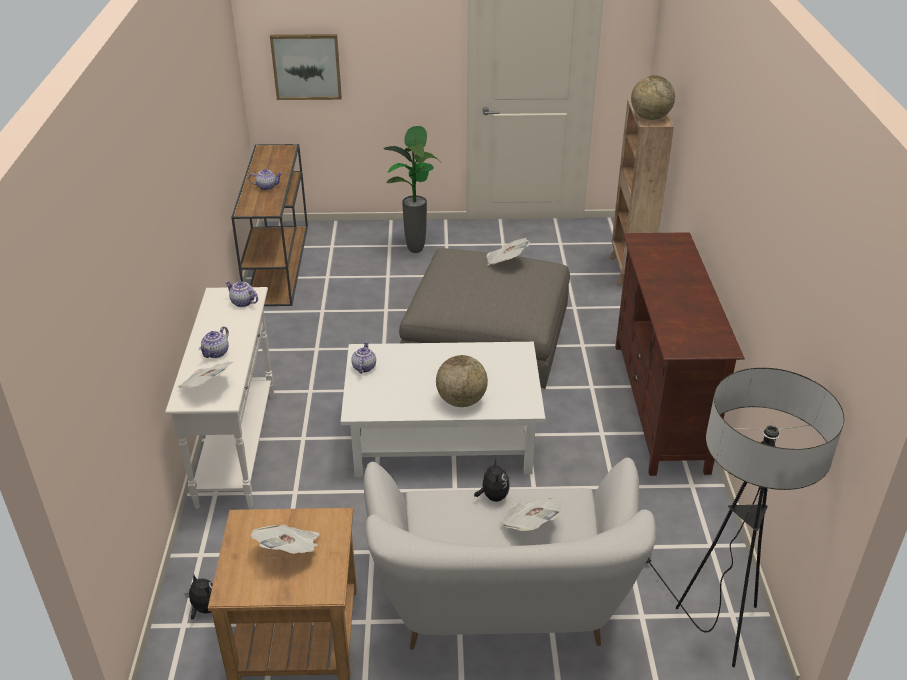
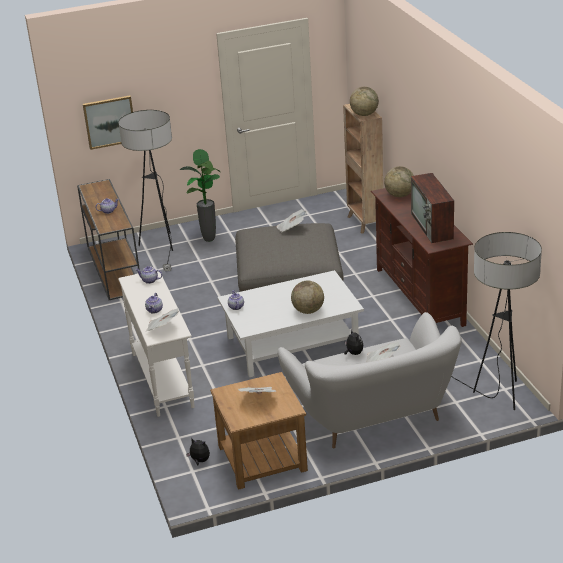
camera: 15 degrees left, 5 degrees down
(351, 247) = (161, 247): none -> floor lamp
(662, 249) = (399, 195): none -> globe
(690, 313) = (432, 226): none -> television

